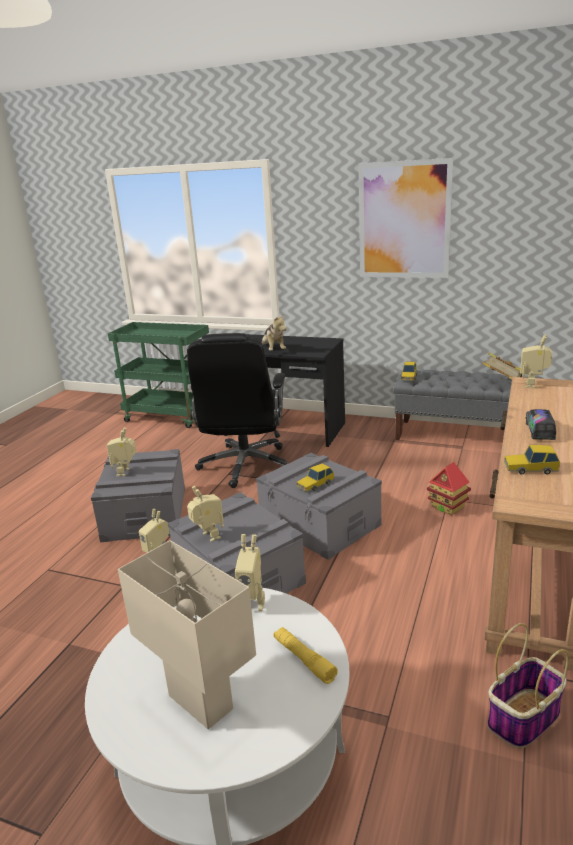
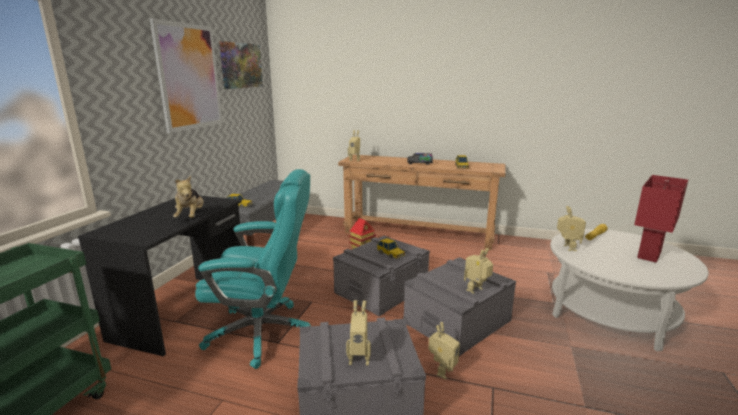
camera: 95 degrees left, 5 degrees down
(200, 702) = (649, 255): beige table lamp -> red table lamp
(244, 466) = (263, 332): black office chair -> turquoise office chair
(273, 350) = (191, 216): plush toy -> plush toy turned 105 degrees clockwise
(502, 384) = (278, 186): book -> none
(514, 203) = (241, 65): none -> picture
(523, 719) = (526, 247): basket -> none

